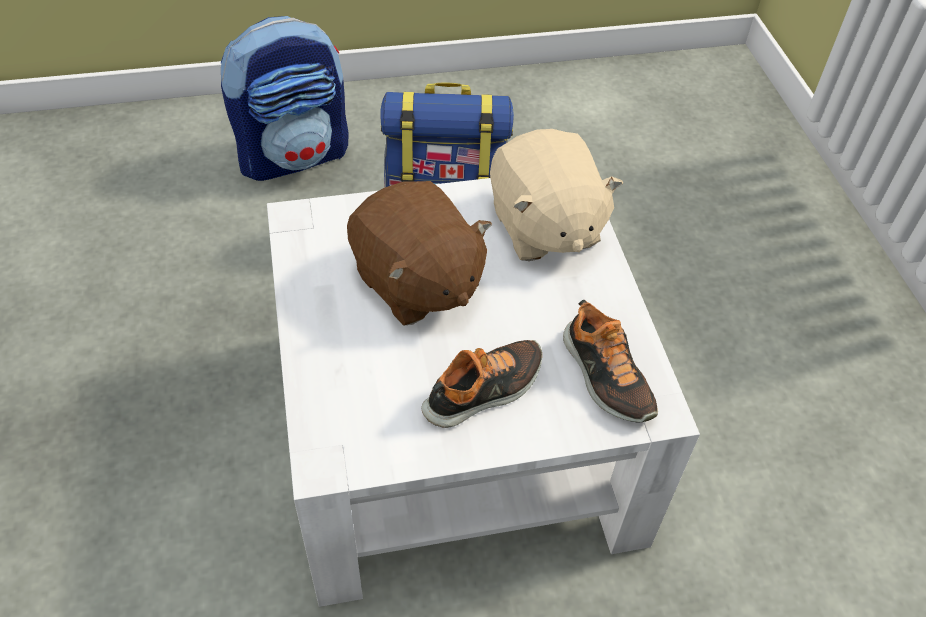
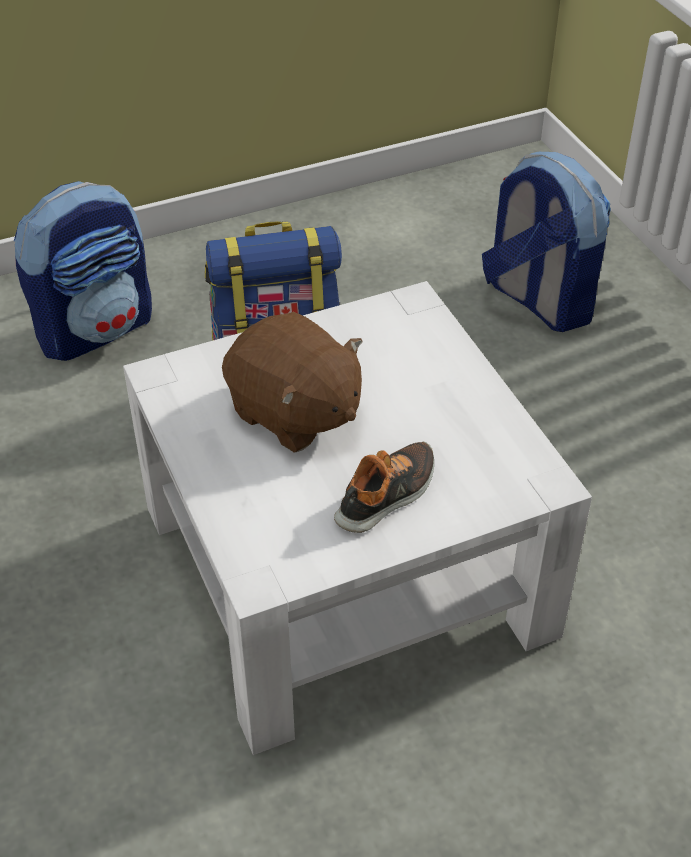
camera: 10 degrees left, 5 degrees down
(543, 227) = (401, 343): beige plush toy -> none
(605, 376) = (494, 464): shoe -> none
(706, 197) = (537, 300): none -> backpack

